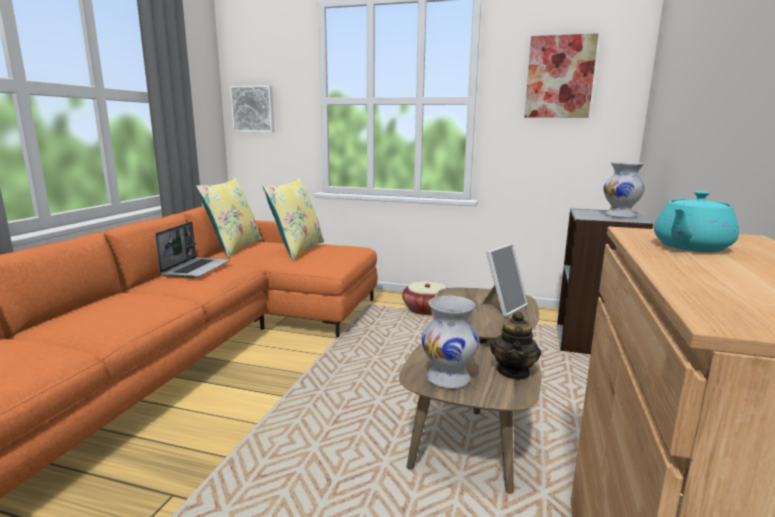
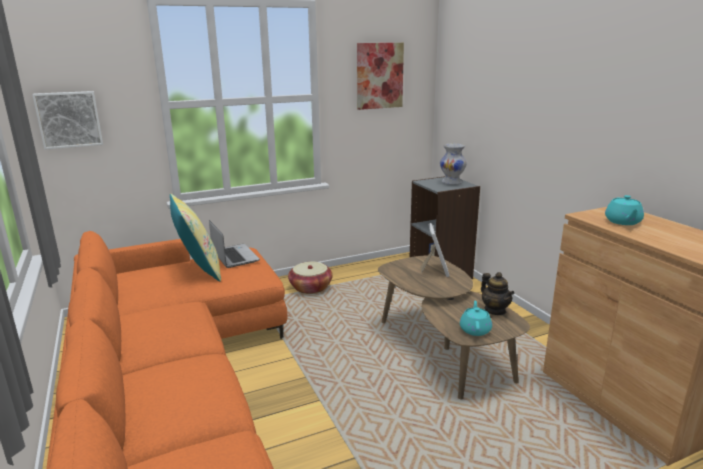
camera: 40 degrees left, 5 degrees up
(196, 269) = (154, 322): laptop -> laptop (234, 257)
(234, 247) = (122, 287): yellow pillow -> none
(447, 378) = (475, 329): white vase -> turquoise teapot

